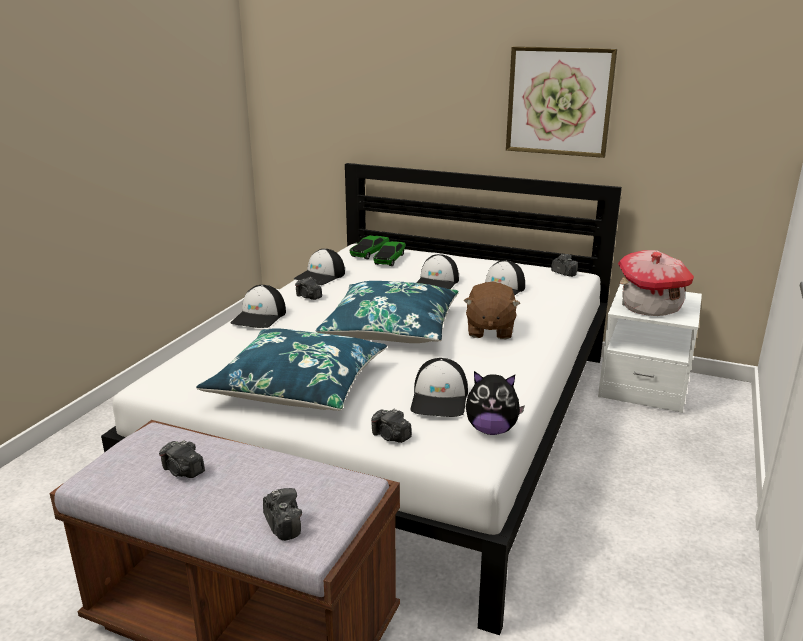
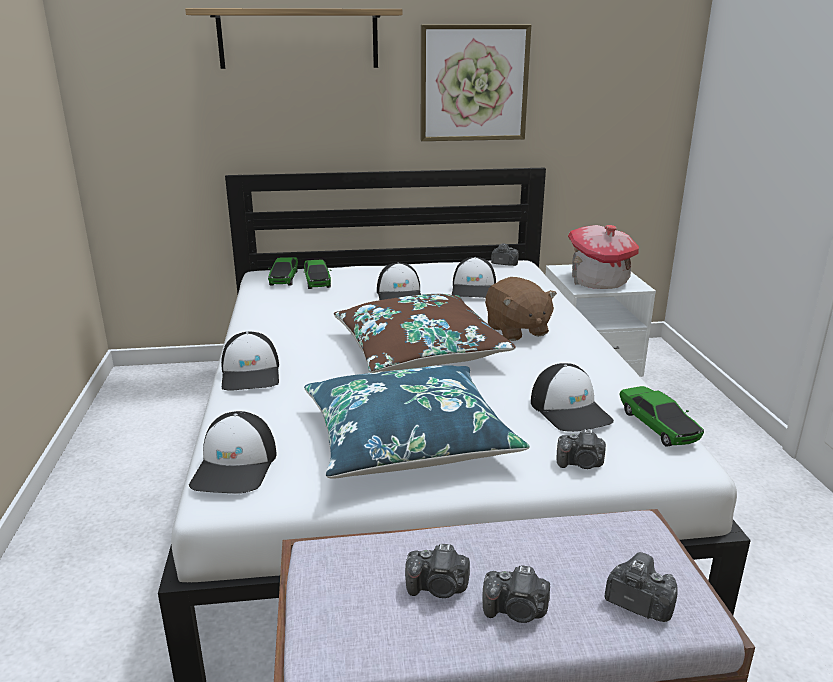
camera: 30 degrees left, 0 degrees up
(308, 297) = (280, 338): camera -> camera (516, 611)
(320, 276) = (262, 313): cap -> cap (236, 467)
(391, 328) = (419, 351): blue pillow -> brown pillow
(410, 56) = (298, 39): none -> shelf
(491, 430) = (657, 426): plush toy -> toy car

